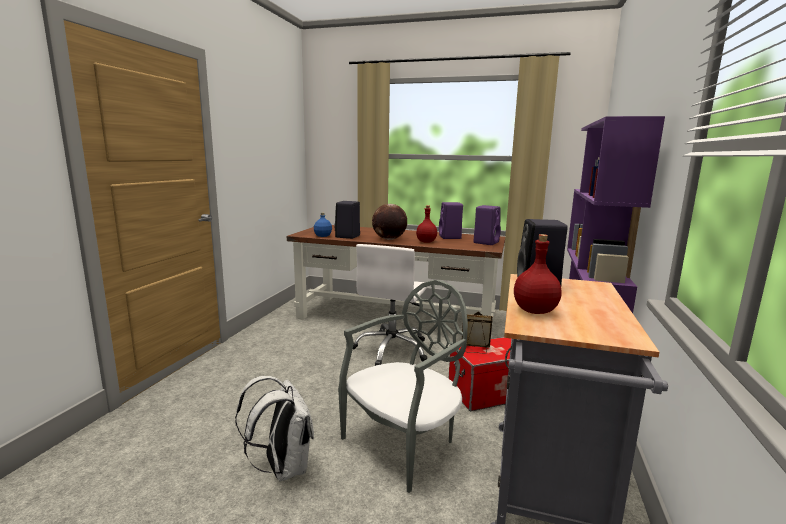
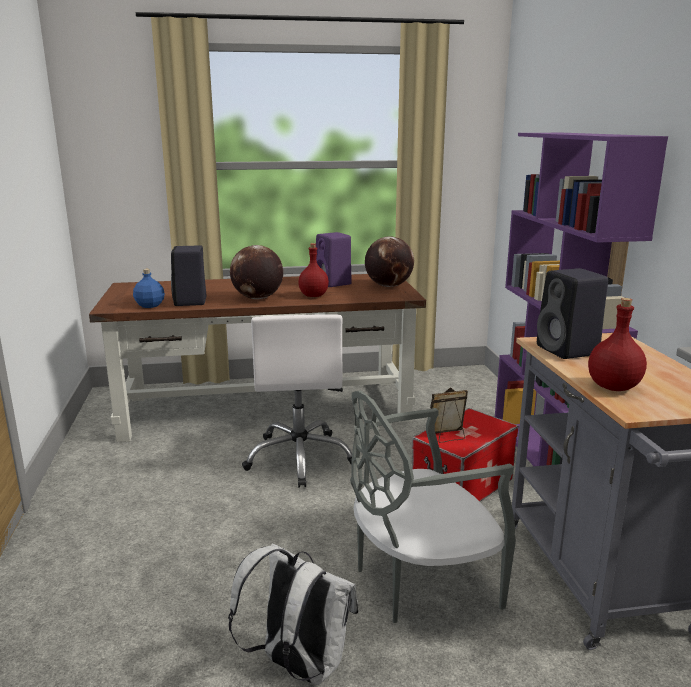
camera: 25 degrees left, 5 degrees up
(404, 444) = (420, 581): grey chair -> grey chair turned 135 degrees counterclockwise
(486, 242) = (388, 286): purple speaker -> globe

